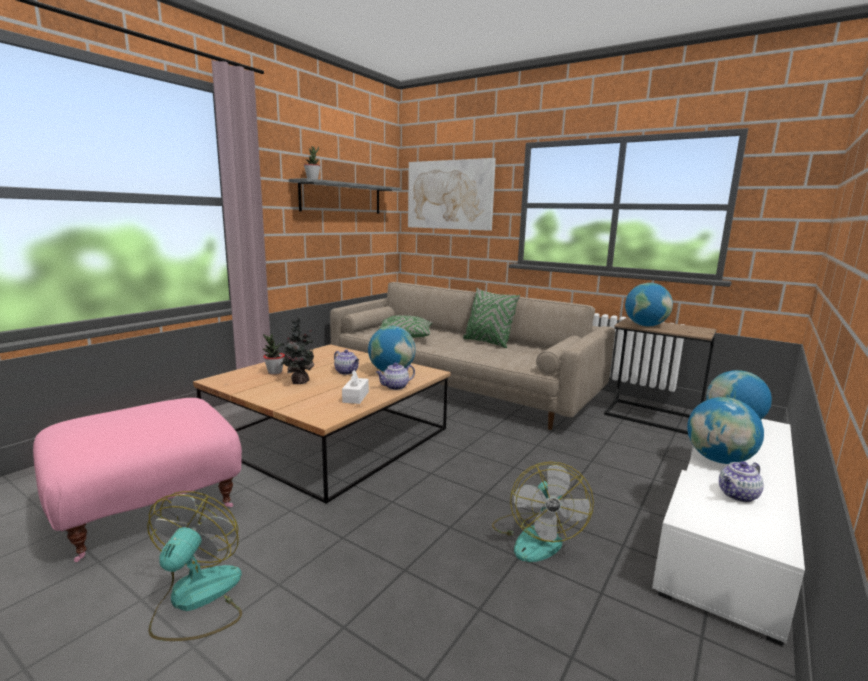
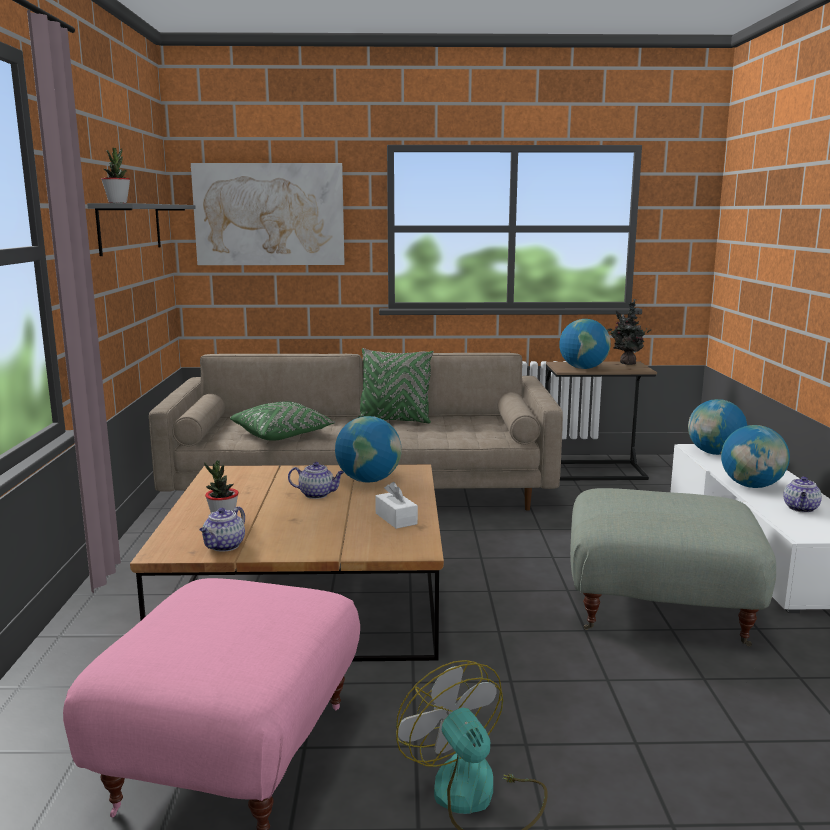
camera: 35 degrees left, 0 degrees up
(298, 382) = (286, 522): potted plant -> potted plant (626, 363)
(395, 387) = (412, 496): teapot -> teapot (224, 546)
(536, 537) = (660, 608): fan -> grey ottoman

